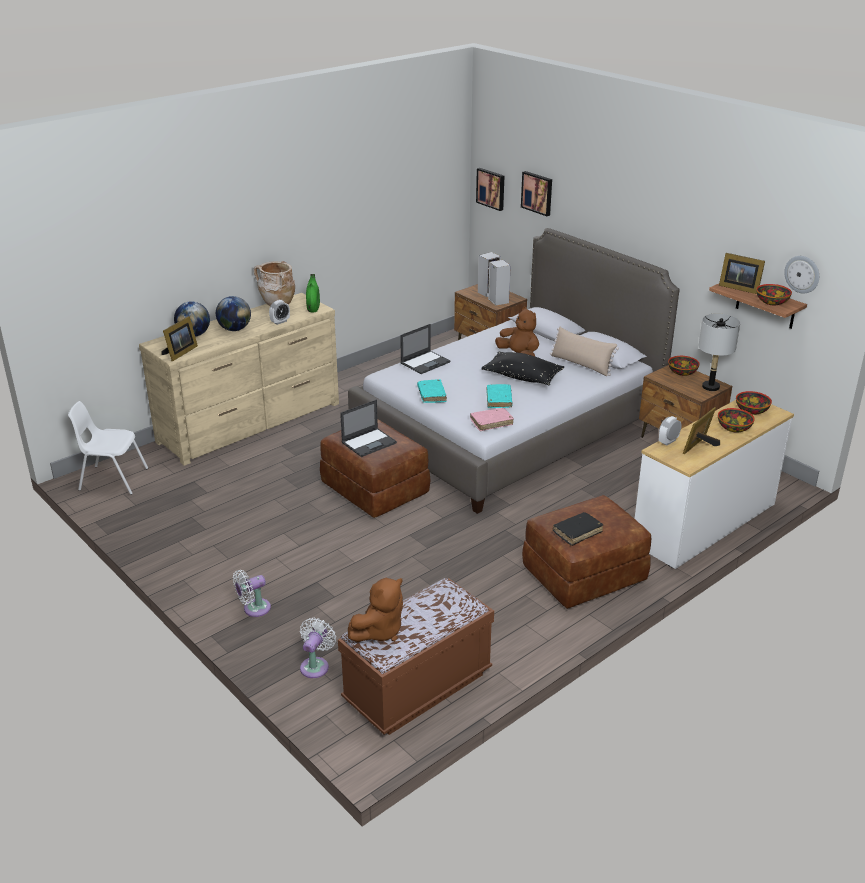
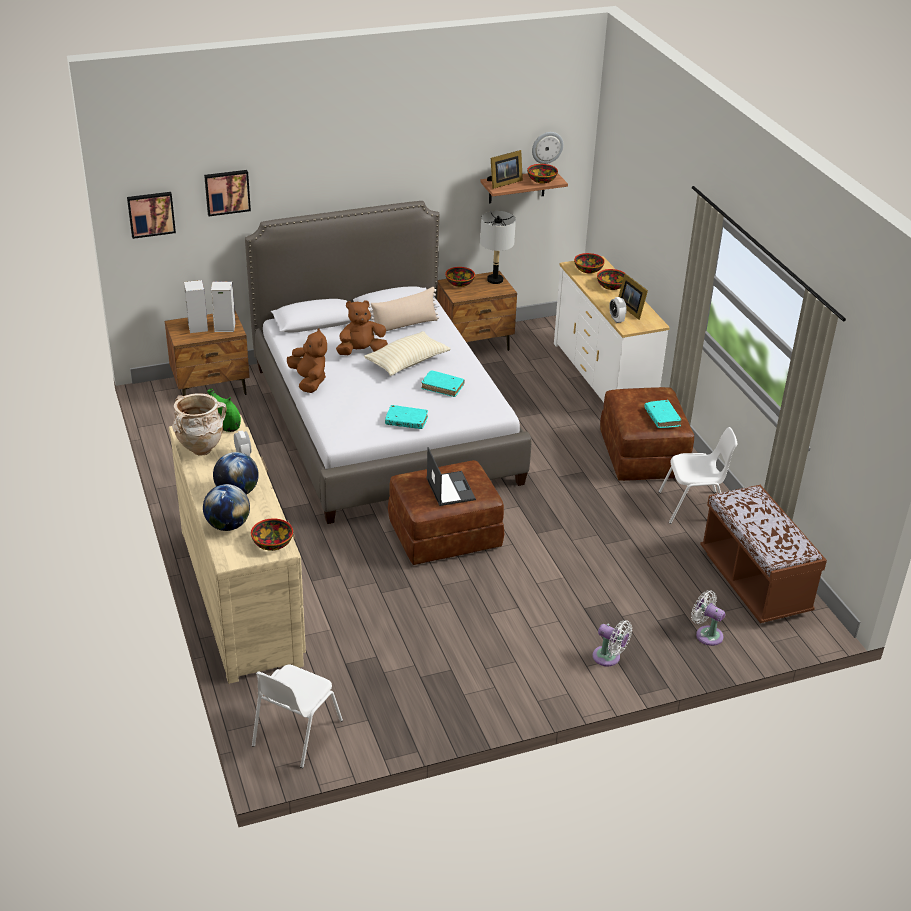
camera: 70 degrees left, 5 degrees up
(180, 353) = (272, 543): picture frame -> bowl
(254, 609) = (609, 658): white fan -> white fan turned 45 degrees counterclockwise
(379, 631) = (774, 545): brown plush toy -> brown plush toy (309, 381)
(425, 362) = (335, 407): laptop -> none
(491, 423) = (484, 403): pink book -> none
(521, 624) = (693, 507): none -> white chair
(522, 377) = (407, 362): black pillow -> beige pillow
(577, 532) = (662, 418): black book -> turquoise book

